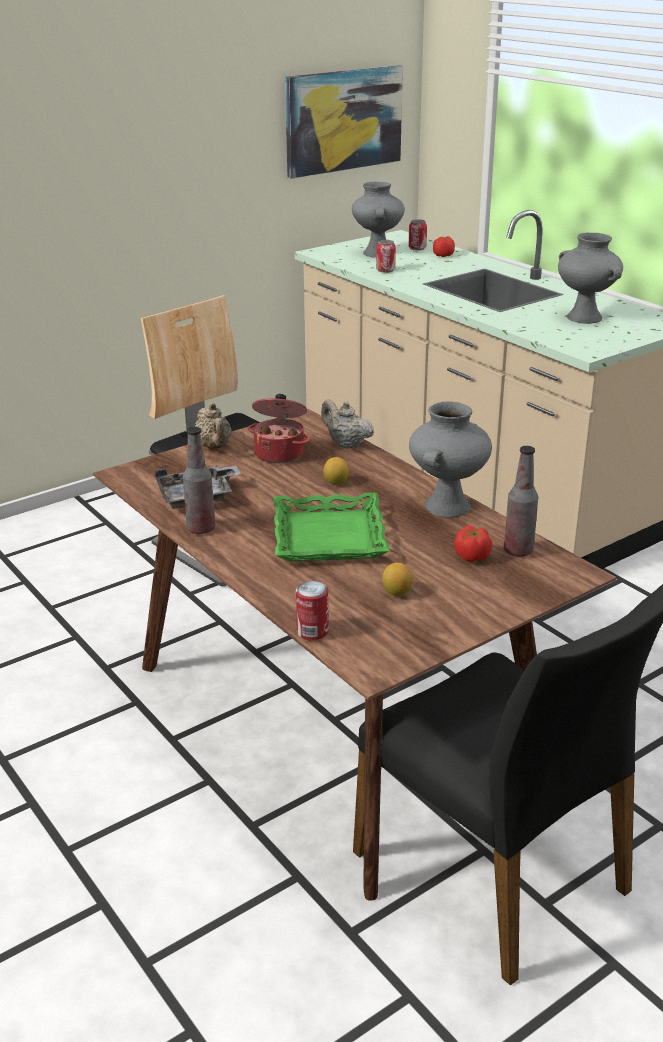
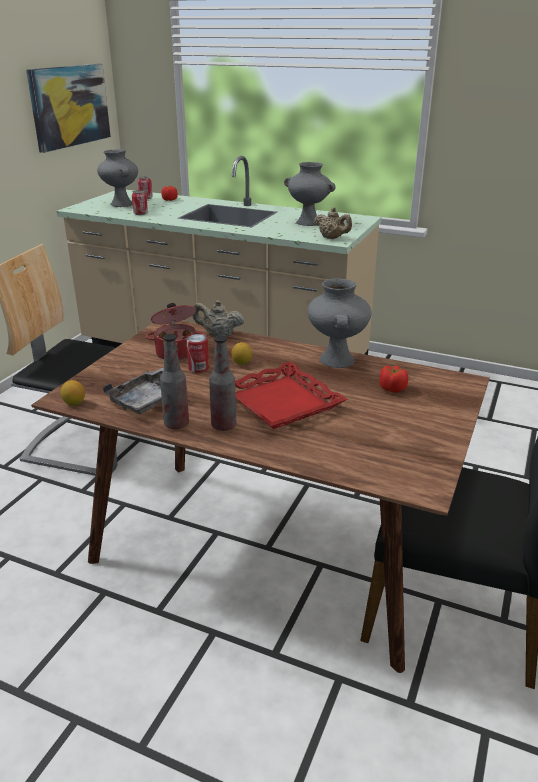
camera: 30 degrees left, 0 degrees up
(214, 447) = (118, 359): beige teapot -> beige teapot (332, 238)
(312, 631) = (352, 476): can -> can (198, 368)
(330, 536) = (282, 402): green tray -> red tray
(397, 592) = (375, 428): lemon -> lemon (74, 403)
(518, 551) = (415, 377): bottle -> bottle (223, 425)

